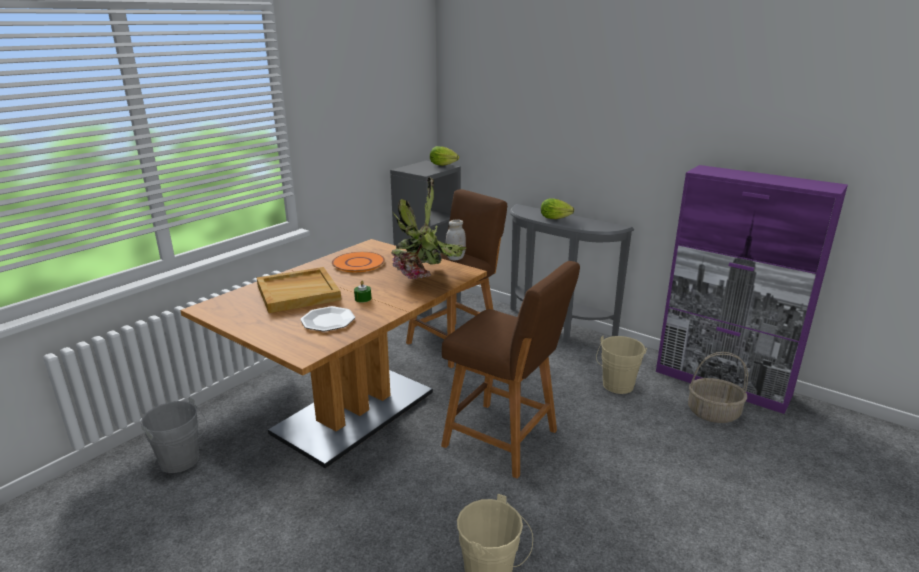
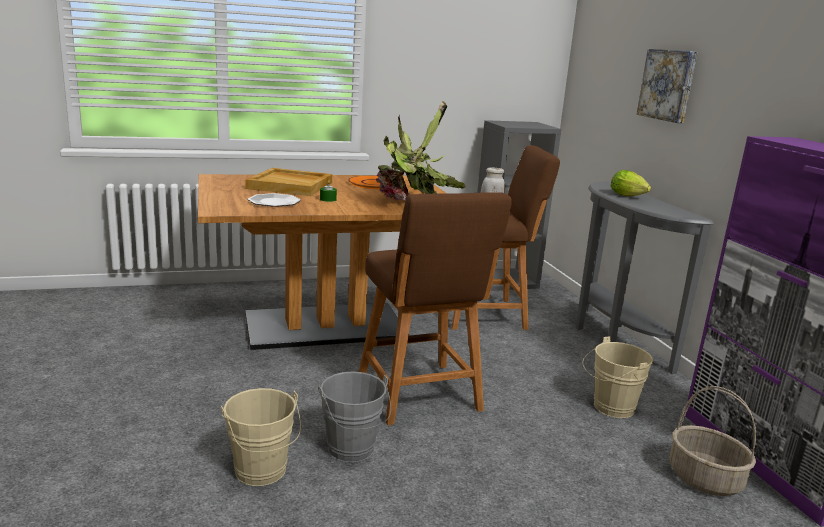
camera: 35 degrees right, 5 degrees down
(182, 462) = (171, 308): grey bucket -> grey bucket (352, 451)
(444, 165) = (545, 126): lettuce -> none
(565, 125) = (668, 85): none -> picture

